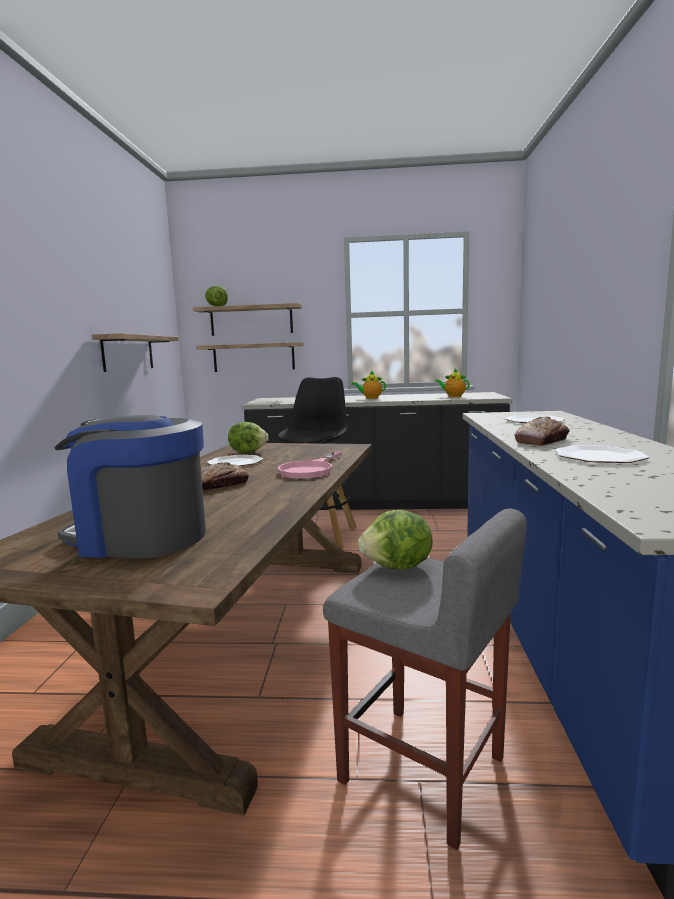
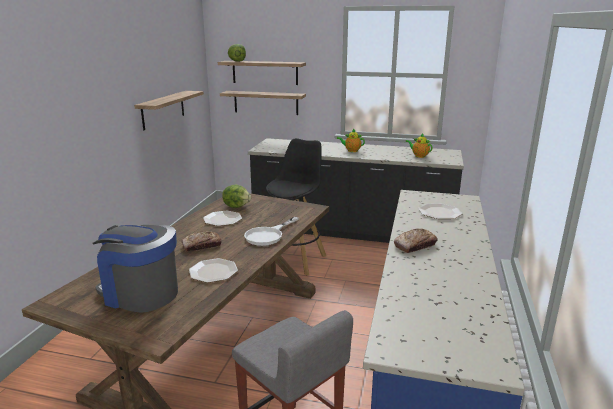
camera: 10 degrees right, 10 degrees up
(310, 469) = (268, 235): pink frying pan -> white frying pan
(398, 567) = (284, 330): lettuce -> none
(598, 456) = (430, 273): plate -> plate (213, 271)

